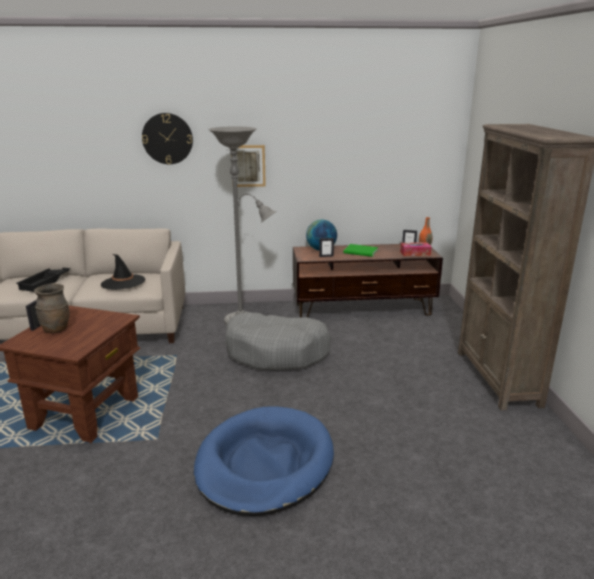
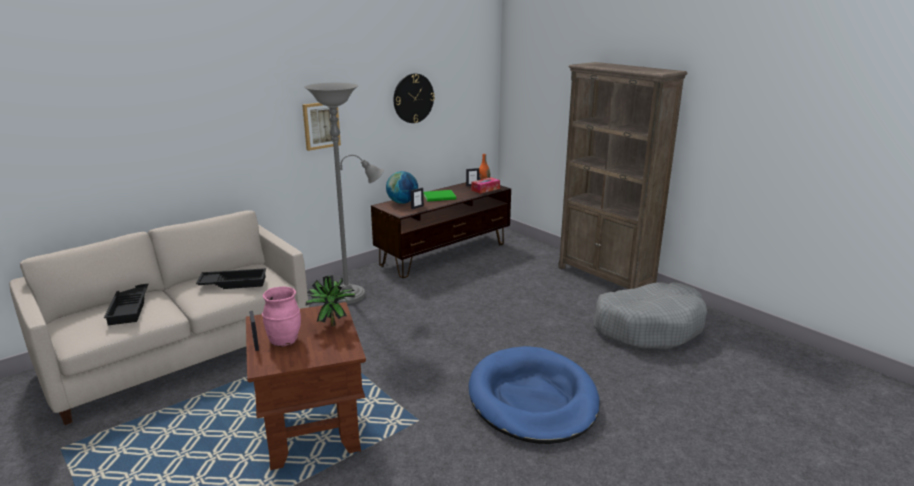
camera: 35 degrees left, 0 degrees up
(56, 329) = (284, 341): brown vase -> pink vase
(102, 328) = (331, 324): none -> potted plant
(123, 282) = (234, 283): black hat -> black tray
(167, 138) = (233, 104): wall clock -> wall clock (413, 98)
(277, 352) = (421, 312): grey dog bed -> grey dog bed (648, 327)

